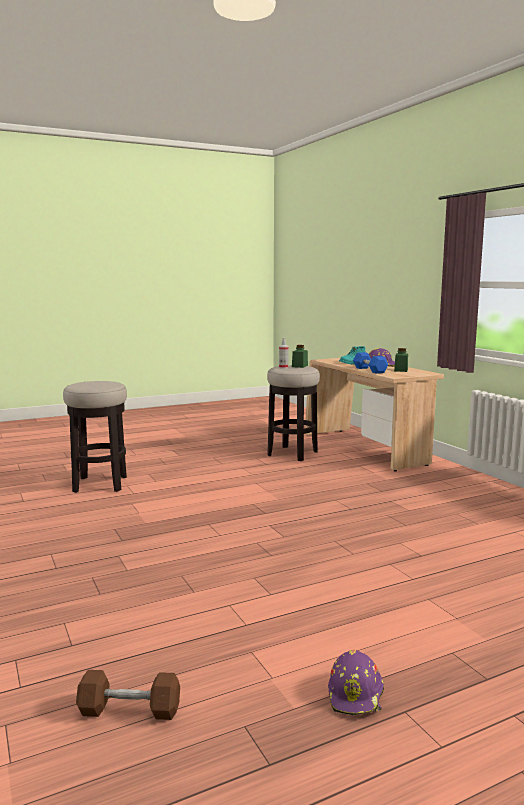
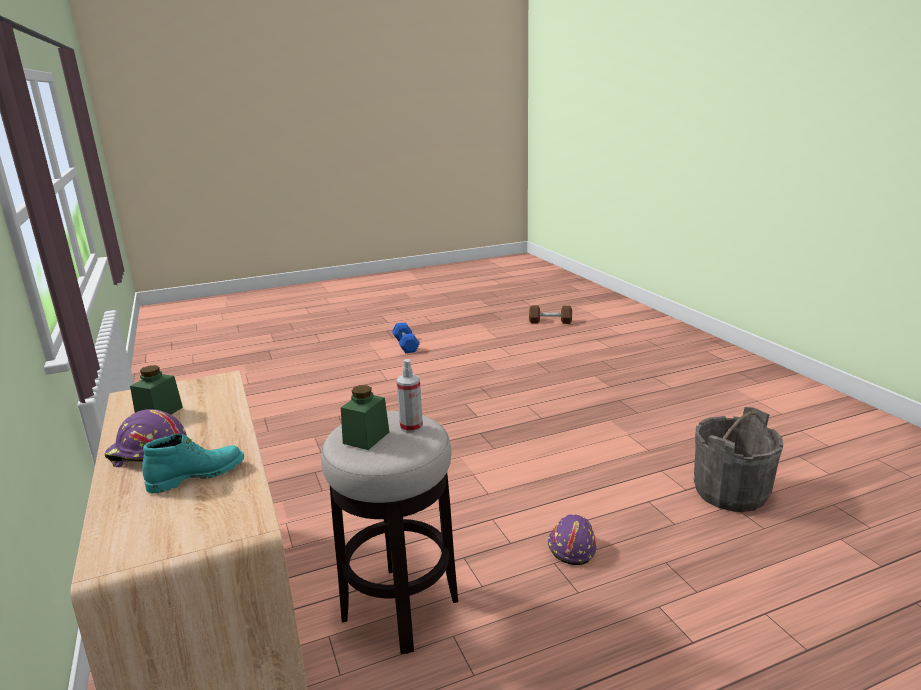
camera: 175 degrees left, 10 degrees up
(100, 484) = (730, 492): stool -> grey bucket
(356, 695) = (450, 326): purple hard hat -> purple hard hat (571, 546)
(369, 370) = (226, 413): blue dumbbell -> blue dumbbell (406, 345)

